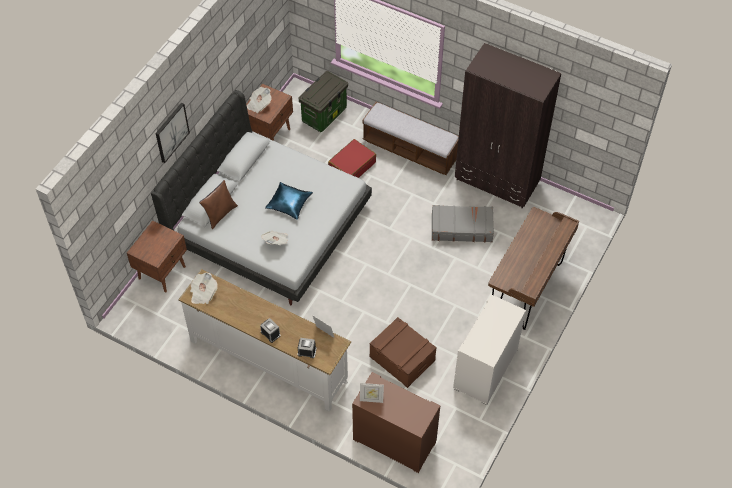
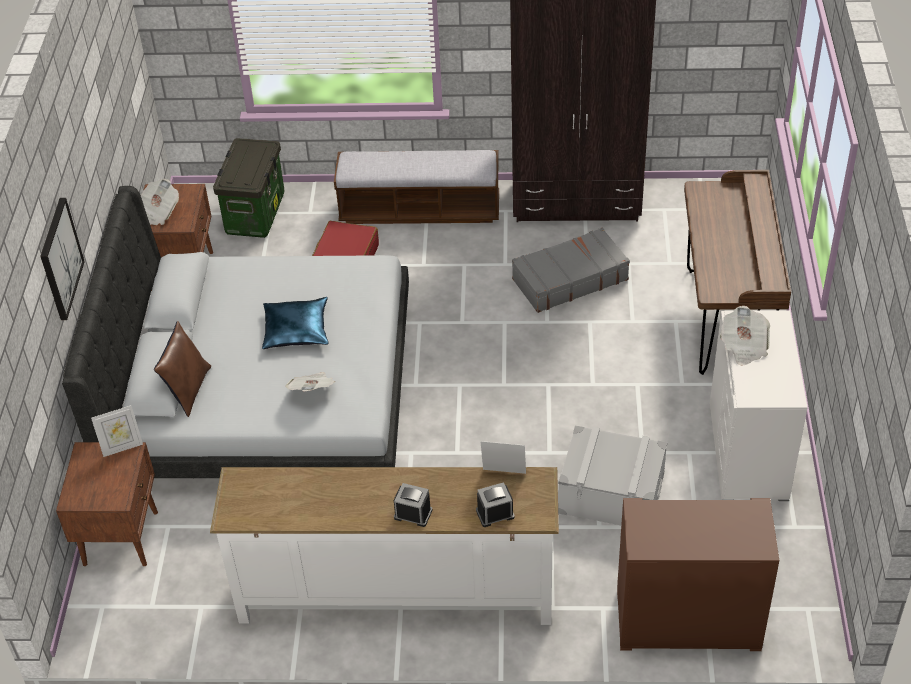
camera: 25 degrees left, 10 degrees down
(203, 293) = (250, 502): newspaper -> newspaper (744, 346)
(371, 399) = (654, 539): picture frame -> picture frame (122, 447)
(402, 358) = (611, 493): brown storage box -> grey storage box

